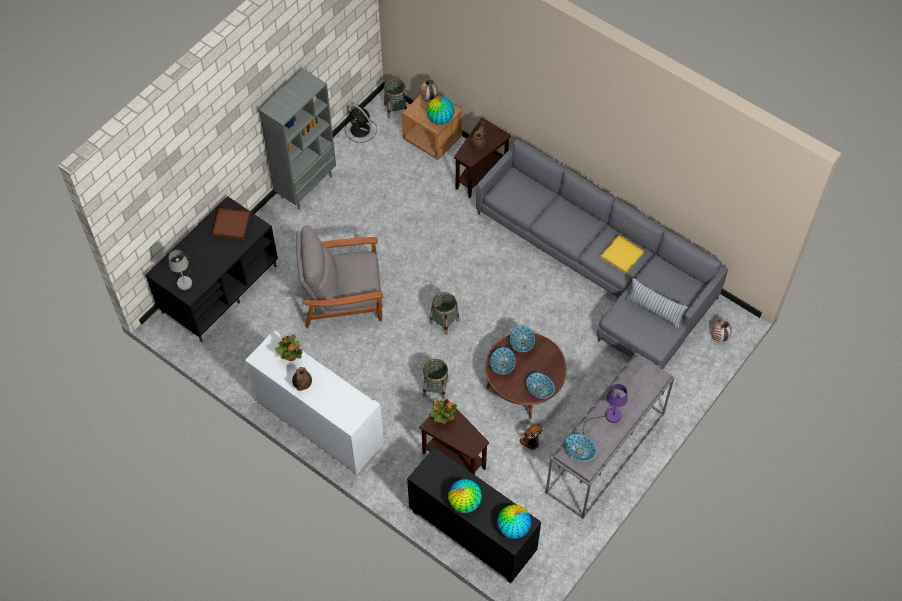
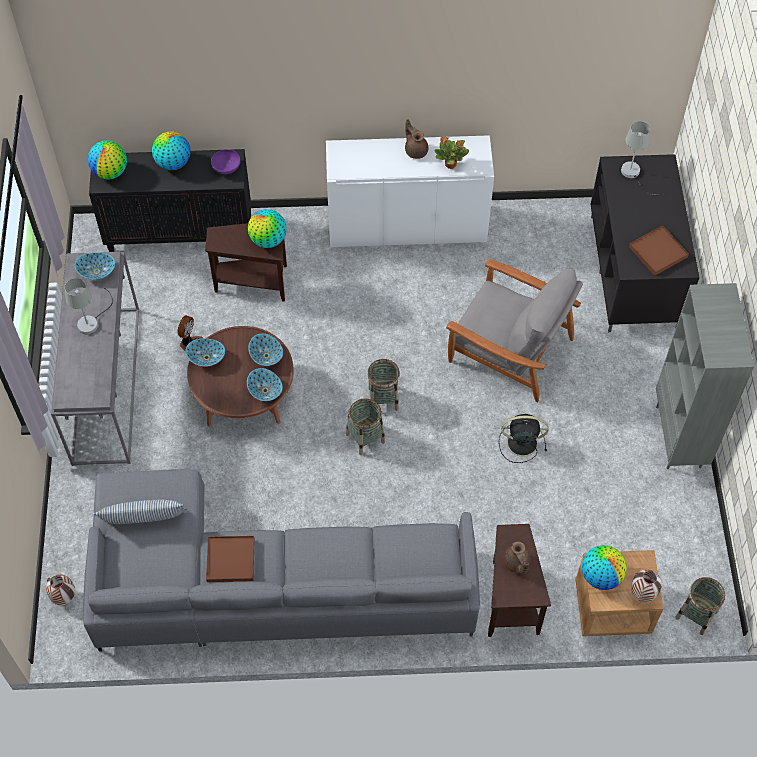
camera: 140 degrees right, 0 degrees up
(343, 297) = (509, 350): grey armchair -> grey armchair turned 75 degrees clockwise
(361, 130) = (702, 553): black fan -> black fan (520, 443)
(432, 470) = (226, 168): none -> purple bowl
(435, 388) = (329, 329): basket -> basket (365, 438)
(442, 419) = (268, 240): potted plant -> globe
(608, 417) = (92, 321): purple table lamp -> grey table lamp
(622, 255) = (231, 560): yellow tray -> brown tray

